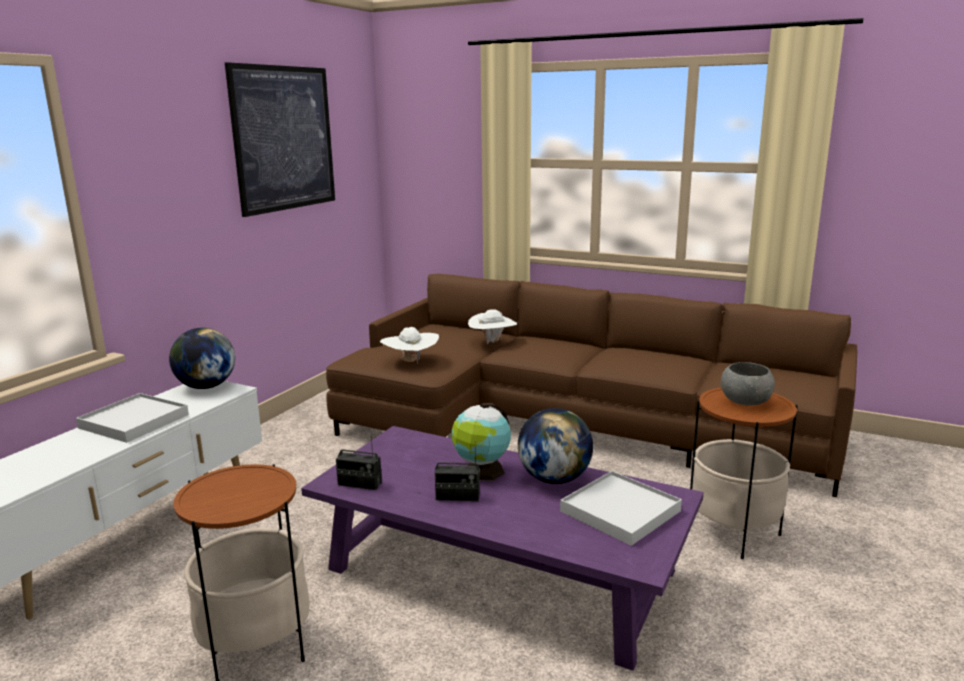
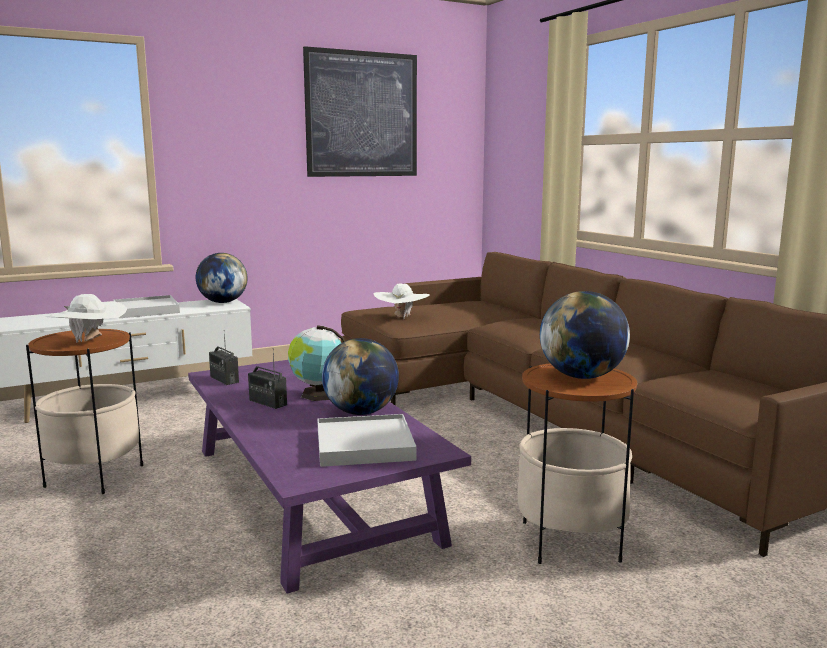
camera: 35 degrees right, 5 degrees down
(492, 342) = (499, 316): white hat -> white hat (90, 342)
(745, 401) = (582, 376): grey bowl -> globe

